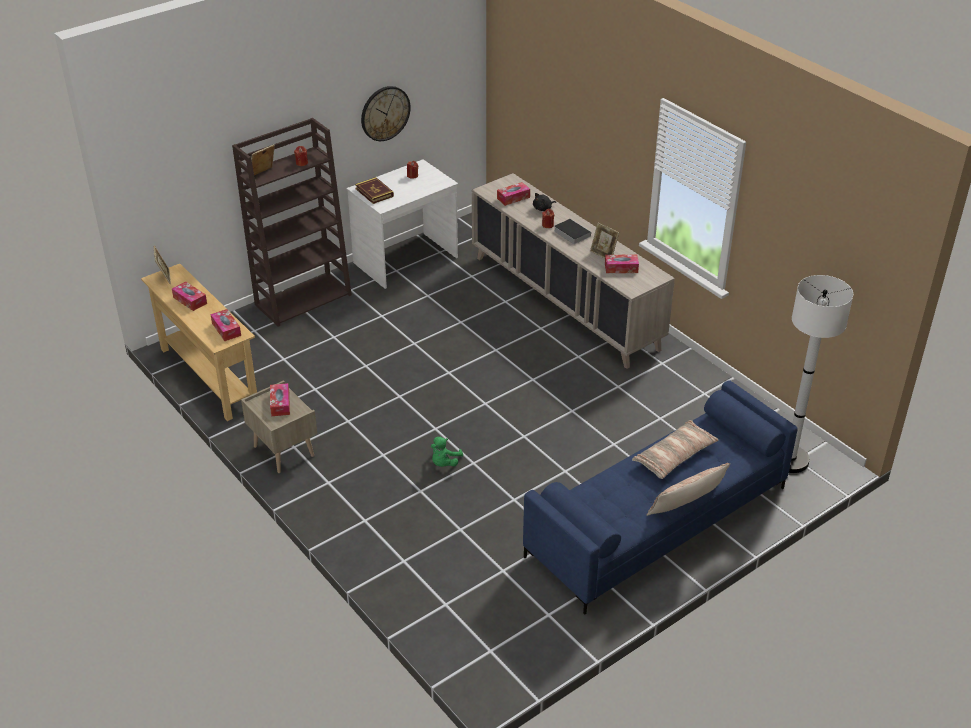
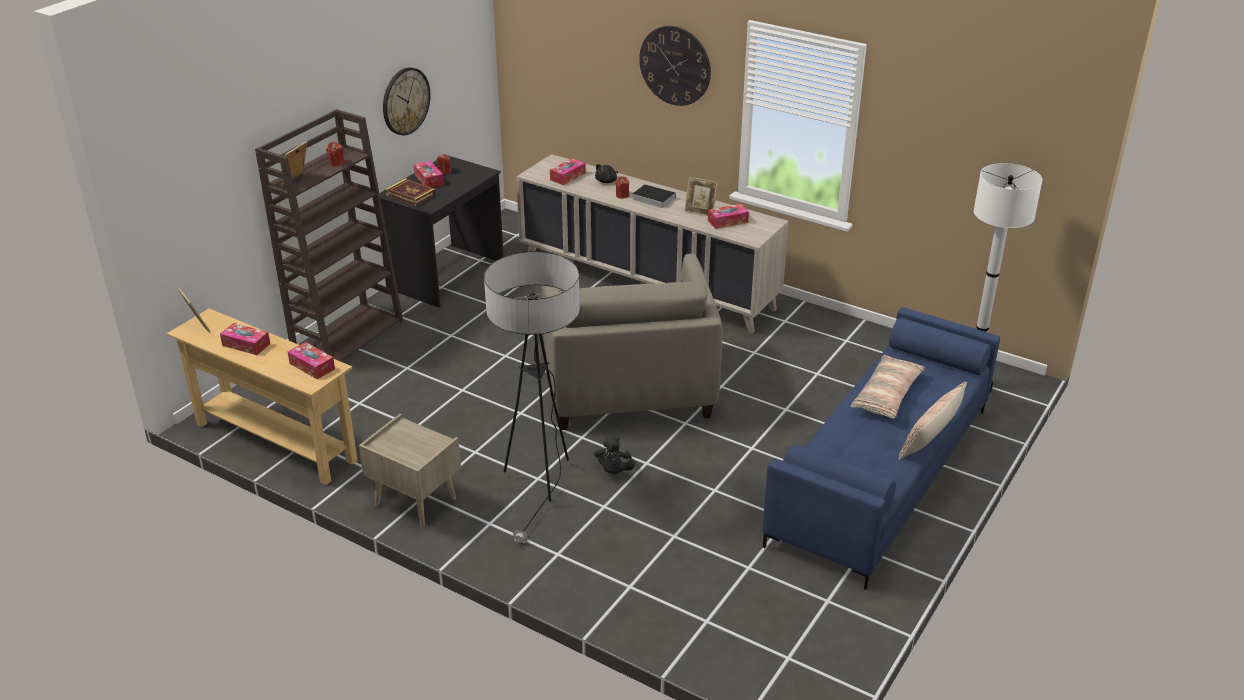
camera: 20 degrees left, 5 degrees down
(280, 404) = (409, 440): tissue box -> tissue box (429, 179)
(382, 460) = (540, 484): none -> floor lamp
(406, 261) = (447, 275): white desk -> black desk
(444, 463) = (614, 471): green plush toy -> black plush toy
(495, 392) = (627, 386): none -> beige armchair
(608, 122) = (675, 65): none -> wall clock

